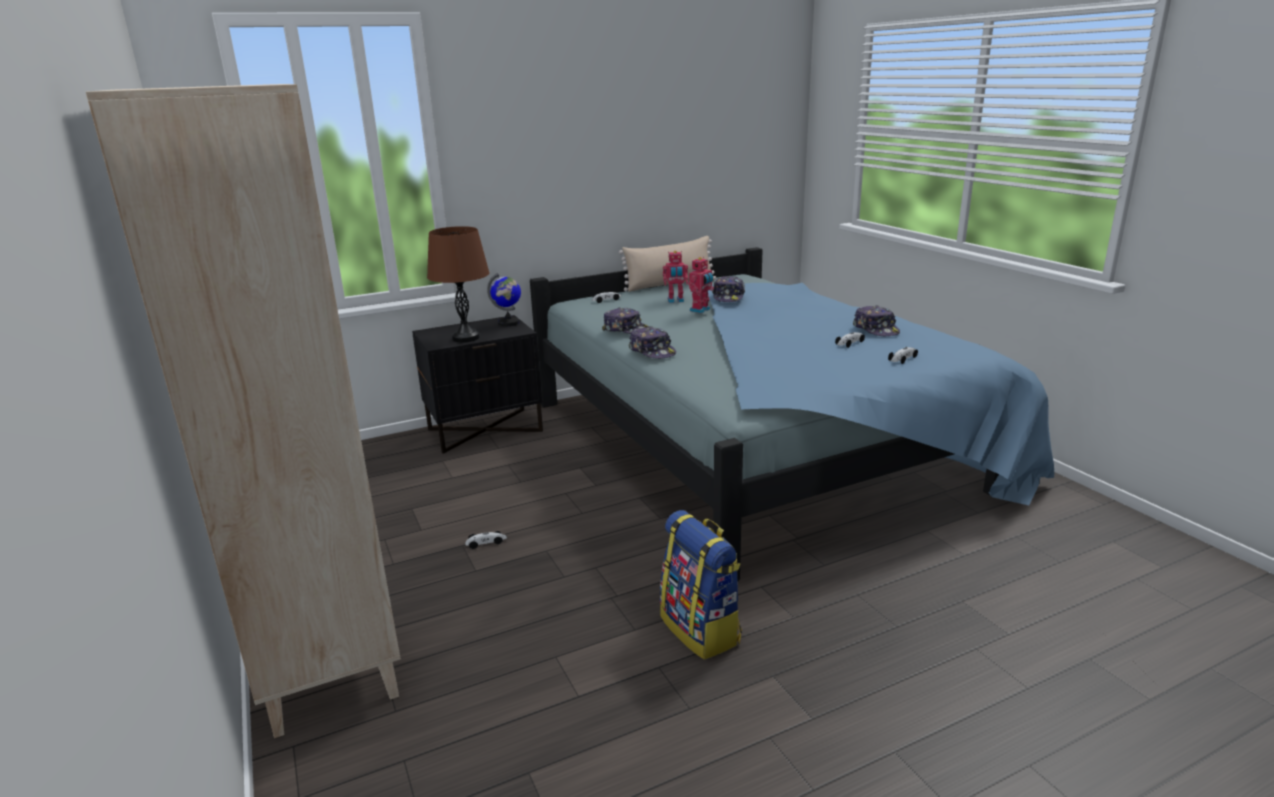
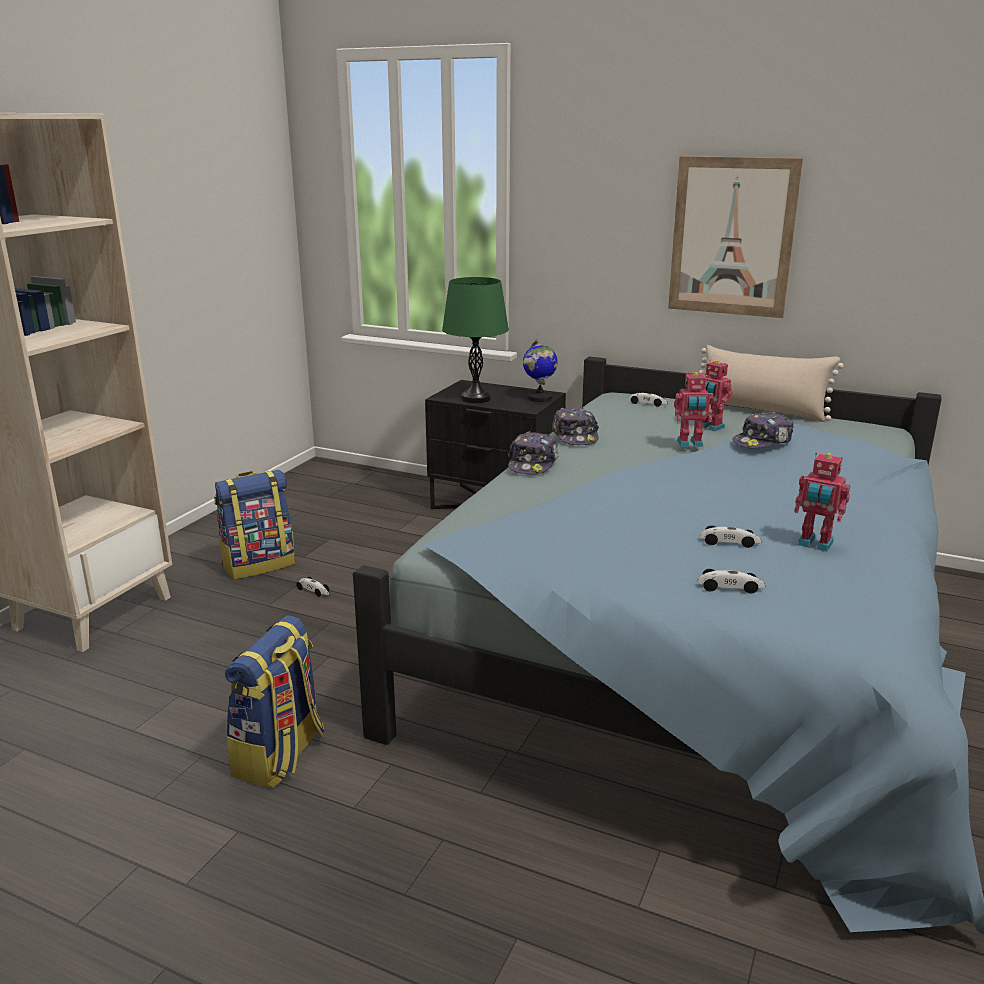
camera: 50 degrees right, 0 degrees up
(396, 554) = (259, 564): none -> backpack
(466, 338) = (476, 398): brown table lamp -> green table lamp
(624, 163) = (732, 237): none -> picture
(876, 329) = (814, 544): cap -> toy robot

